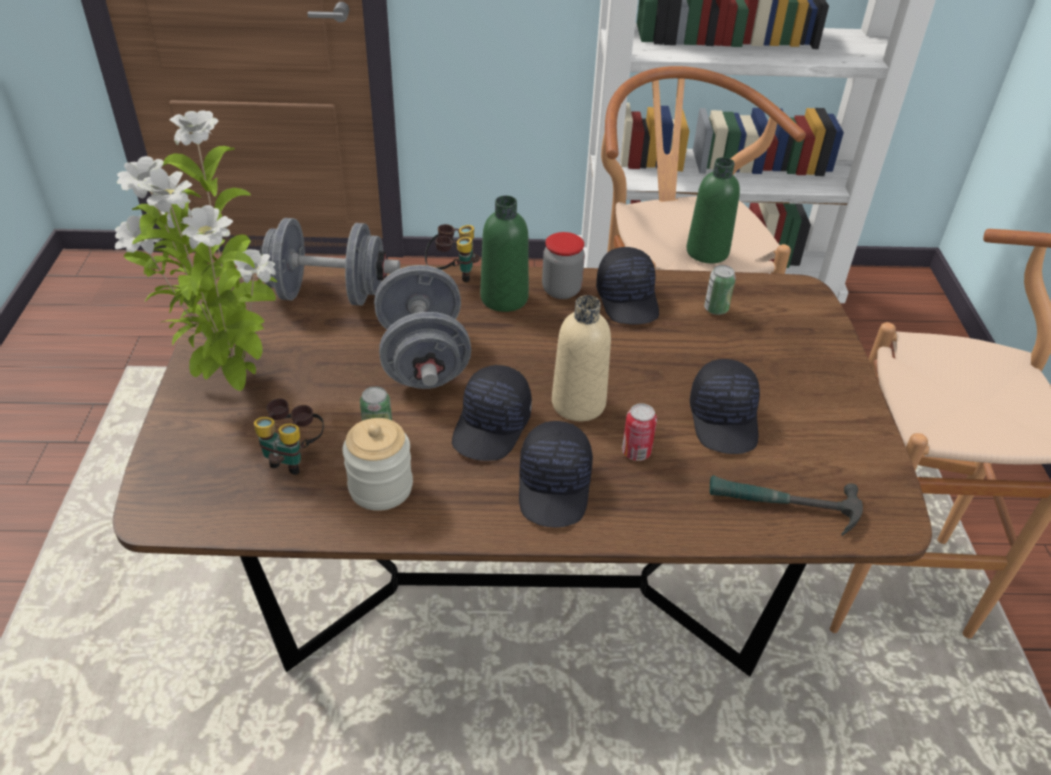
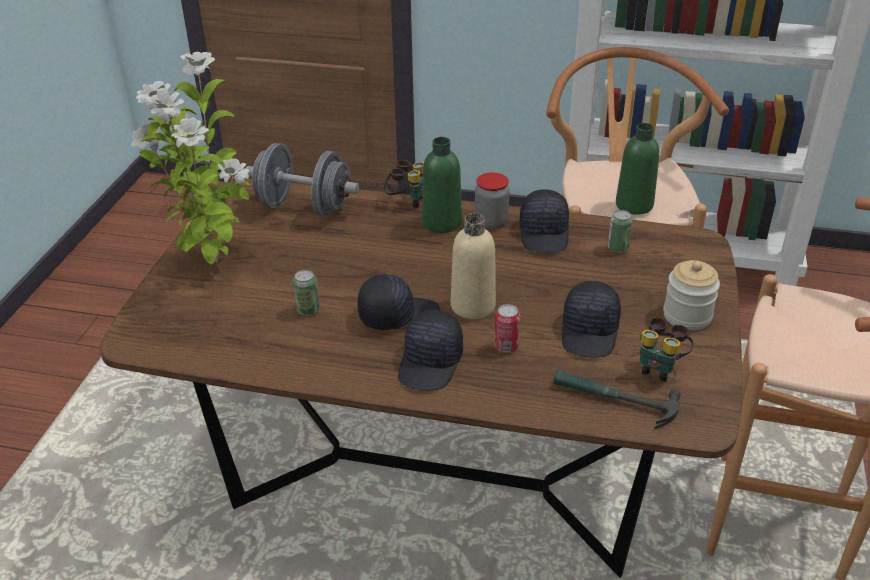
camera: 15 degrees right, 5 degrees down
(293, 457) = (240, 317): binoculars -> binoculars (659, 368)
(381, 487) = (297, 346): jar -> jar (687, 316)
(423, 359) = (361, 261): grey dumbbell -> none
(492, 427) = (398, 315): black cap -> black cap turned 135 degrees counterclockwise

